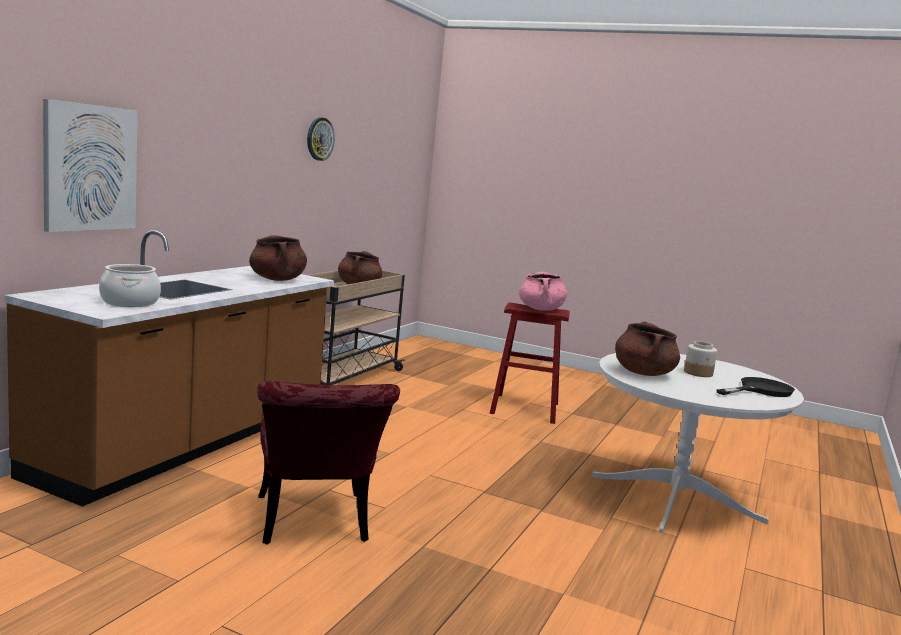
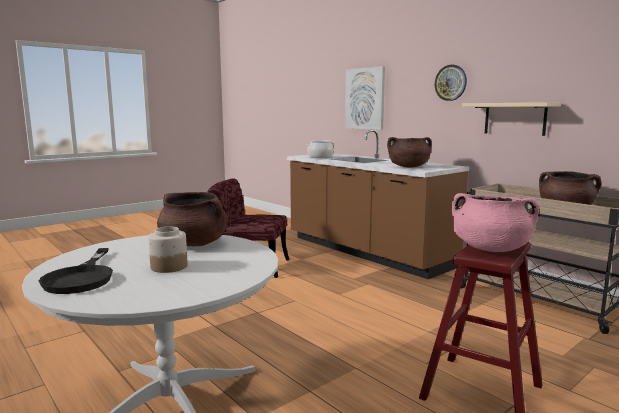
camera: 115 degrees right, 0 degrees up
(287, 202) = (515, 118): none -> beige shelf
(319, 139) = (566, 54): wall clock -> wall clock (451, 82)

